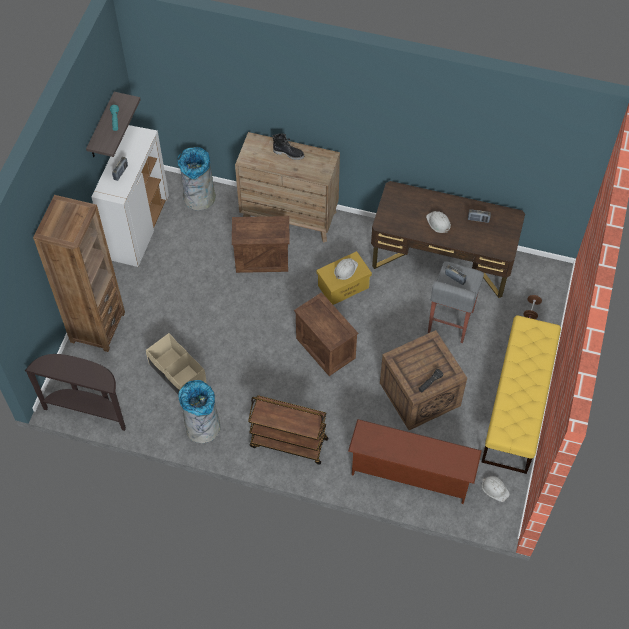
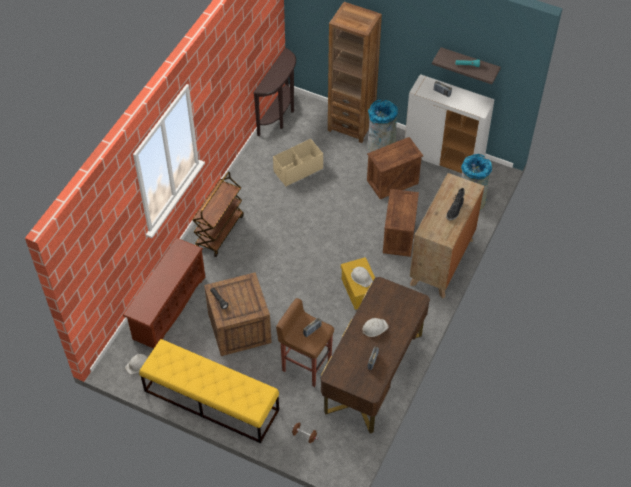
camera: 100 degrees right, 5 degrees down
(202, 427) = (247, 180): grey trash can -> grey trash can (380, 145)
(326, 348) = (299, 269): crate -> crate (392, 182)
(449, 322) = (306, 365): grey stool -> brown stool

